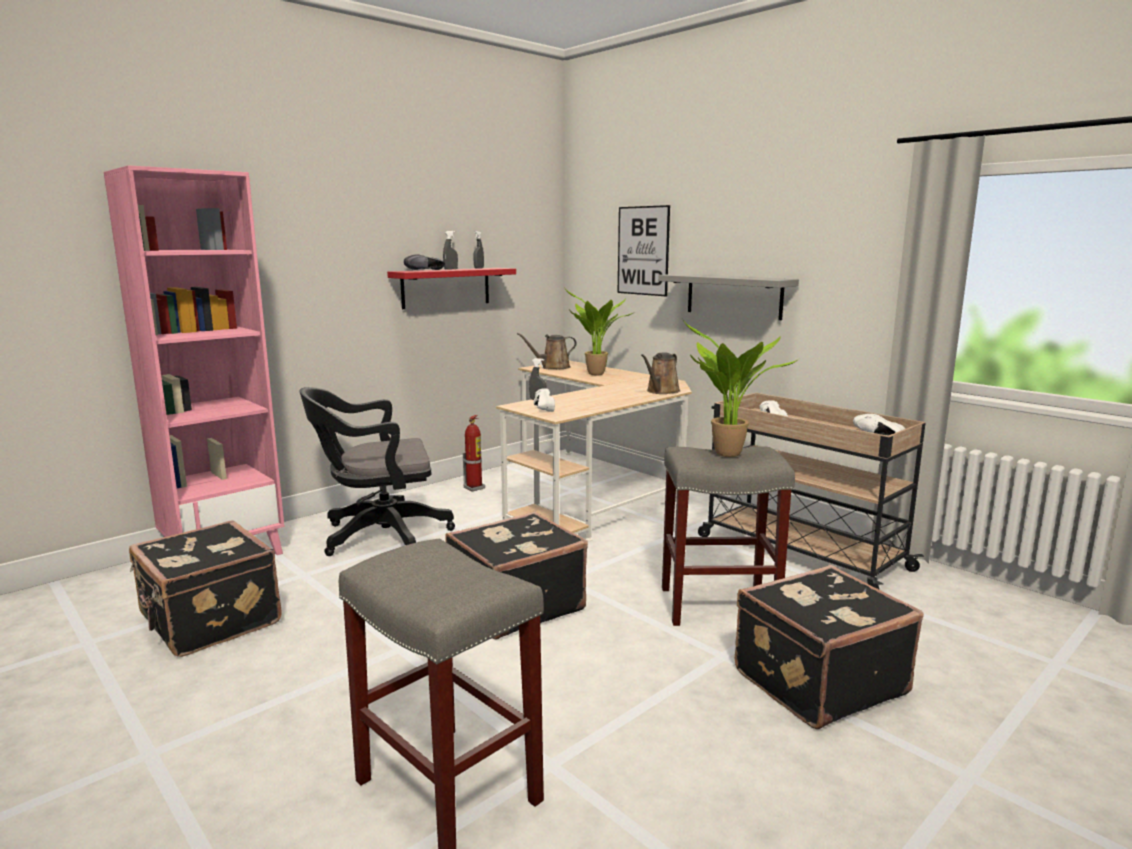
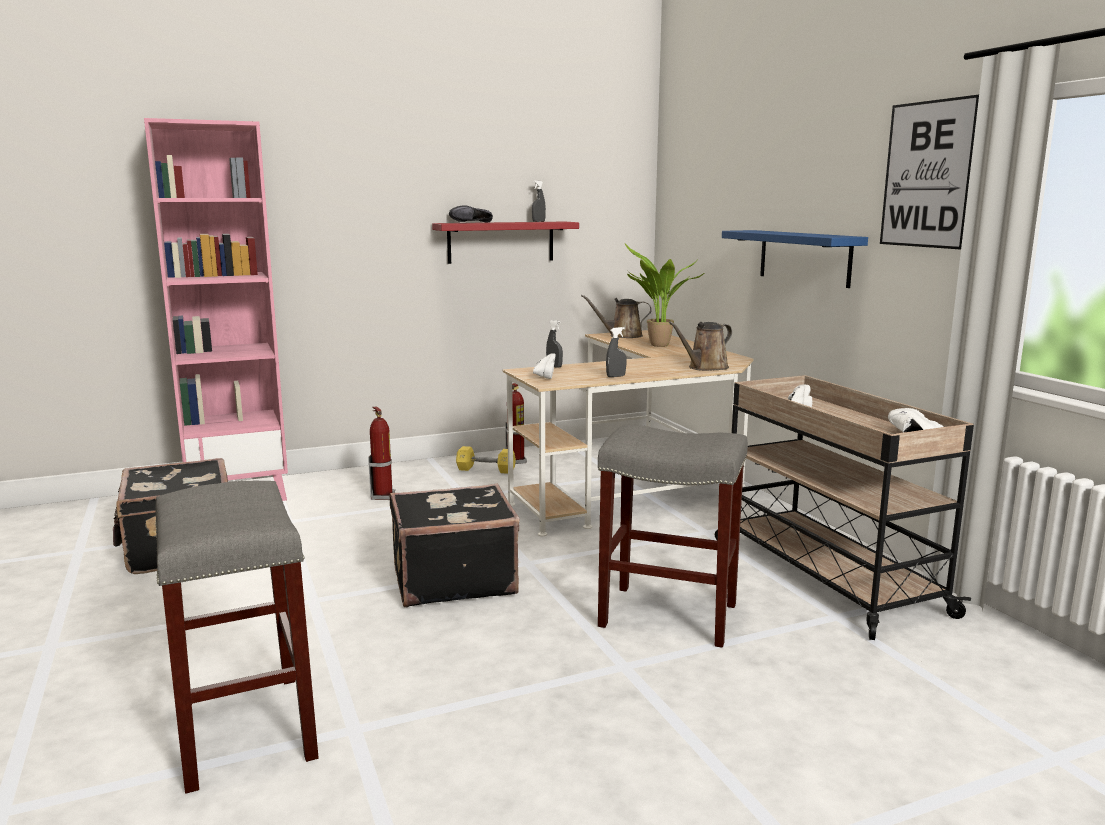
camera: 20 degrees right, 0 degrees up
(378, 536) = (383, 496): black office chair -> fire extinguisher
(451, 269) = (504, 222): grey spray bottle -> grey spray bottle (616, 376)
(454, 499) = (486, 470): none -> yellow dumbbell
(643, 251) = (722, 203): picture -> picture (927, 174)
(727, 455) = (673, 438): potted plant -> none
(733, 296) = (804, 257): grey shelf -> blue shelf
(816, 681) = (707, 712): black suitcase -> none

